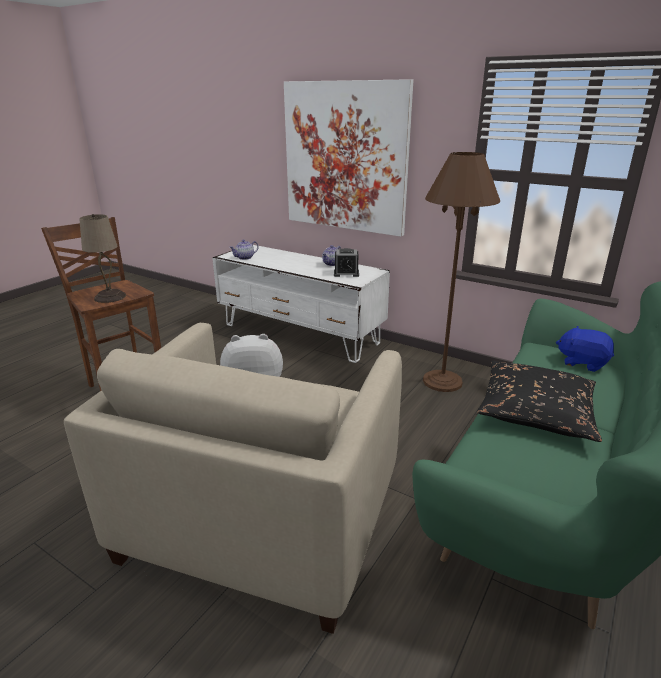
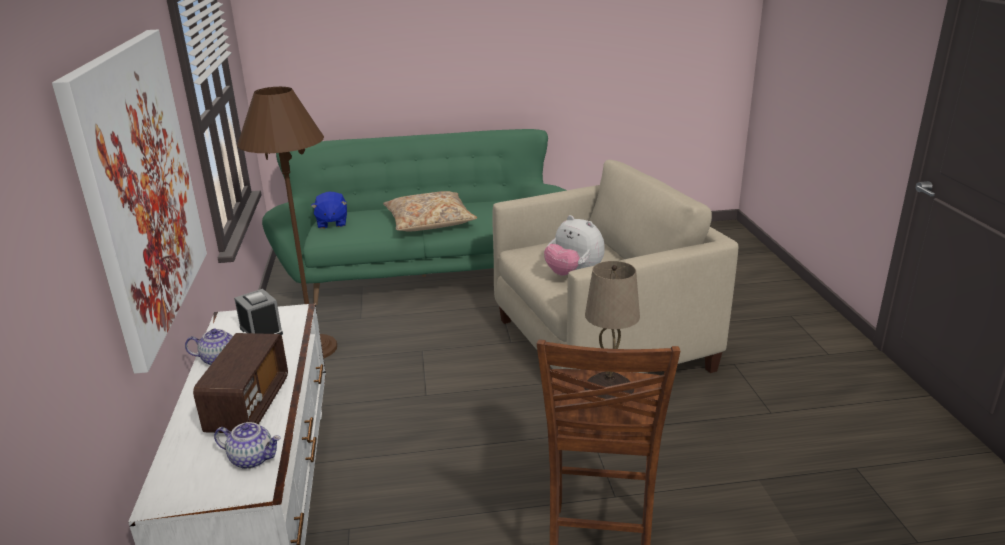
camera: 130 degrees left, 0 degrees up
(280, 262) = (248, 406): none -> radio
(536, 411) = (429, 222): black pillow -> beige pillow

